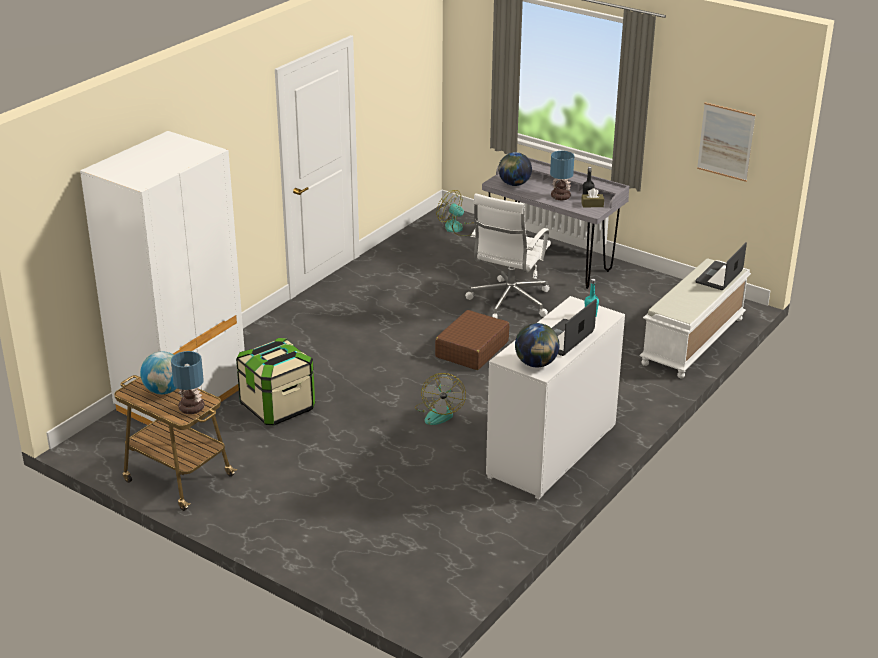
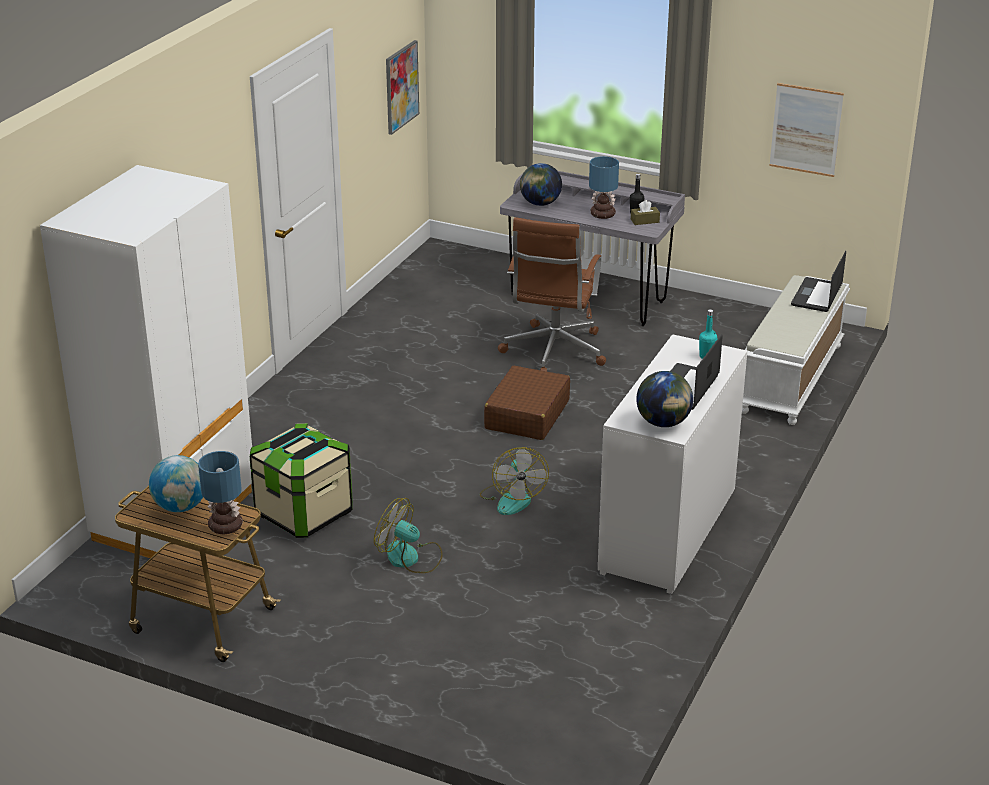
camera: 10 degrees left, 0 degrees up
(418, 84) = (401, 87): none -> picture
(458, 228) = (460, 266): fan -> fan (410, 558)
(508, 303) = (553, 352): white office chair -> brown office chair

